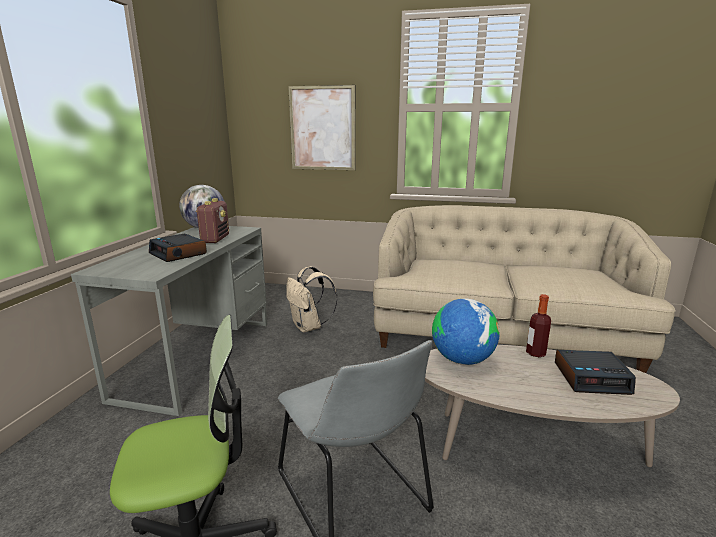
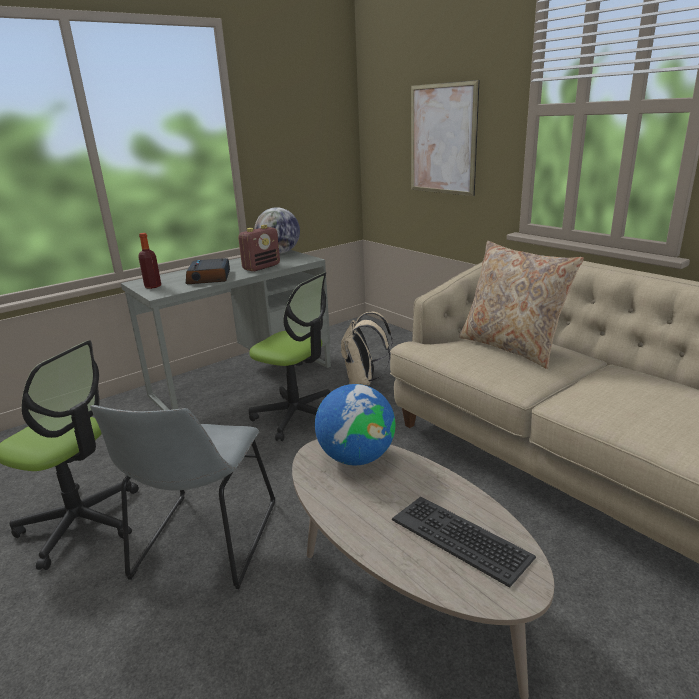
camera: 40 degrees right, 5 degrees up
(291, 367) = (297, 415): none -> office chair
(453, 266) = (512, 347): none -> beige pillow
(535, 353) = (450, 484): bottle -> bottle (153, 286)
(591, 378) = (461, 538): alarm clock -> keyboard

